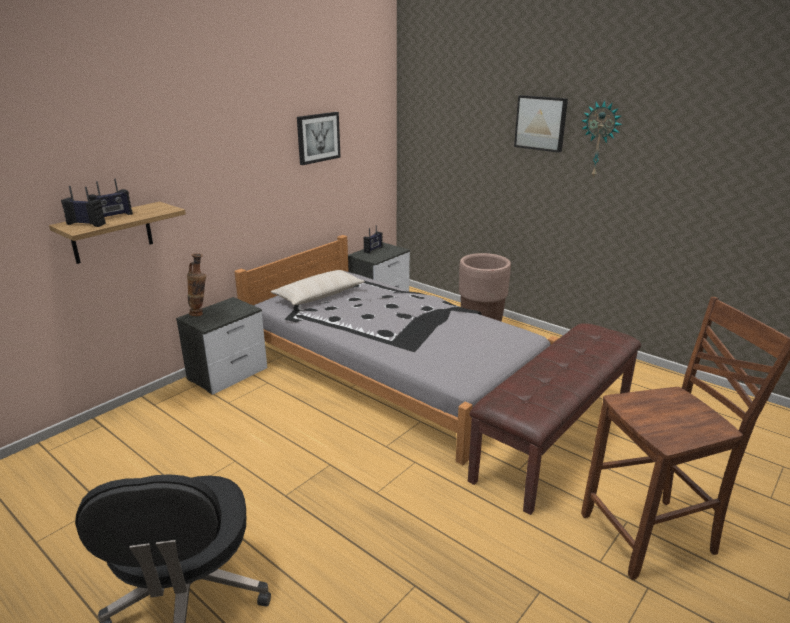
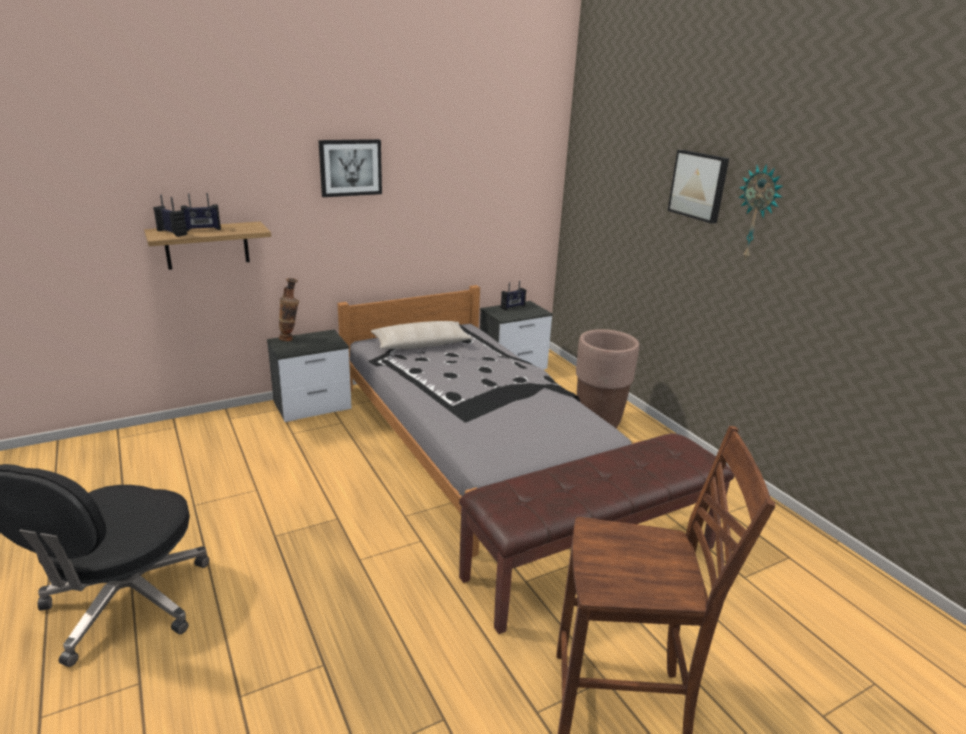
camera: 20 degrees right, 0 degrees up
(318, 137) = (455, 176): picture -> picture (350, 167)

